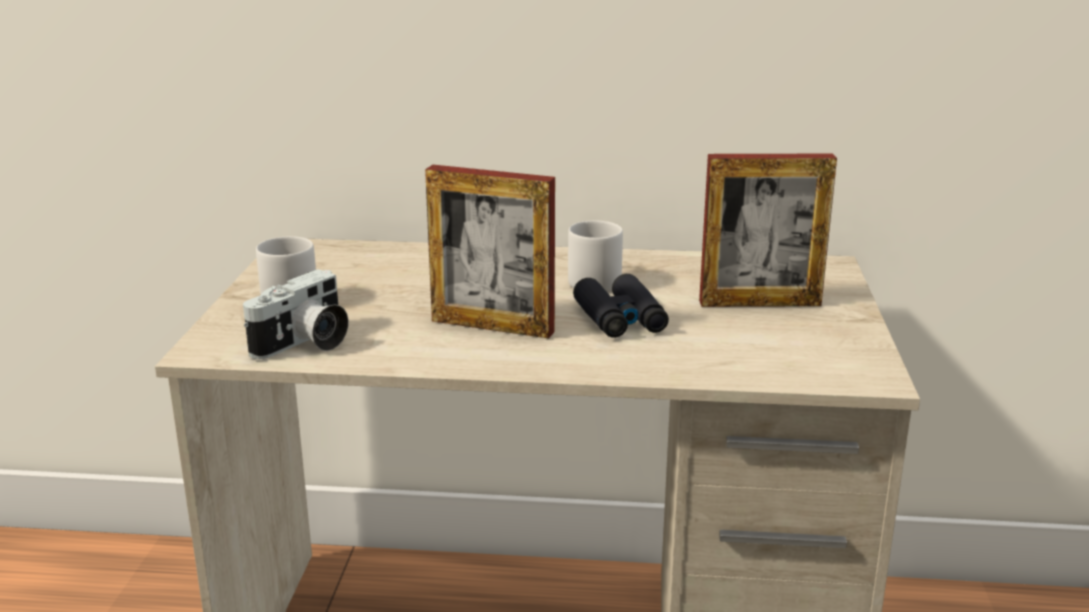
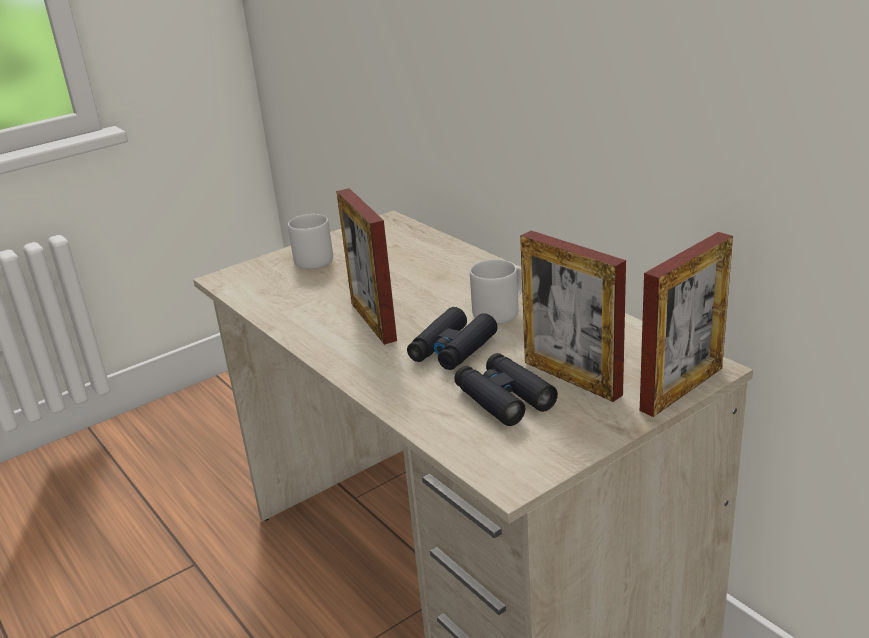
camera: 50 degrees right, 5 degrees up
(305, 344) = (268, 293): camera -> none
(744, 334) = (504, 398): none -> black binoculars
(843, 282) = (682, 389): none -> picture frame

